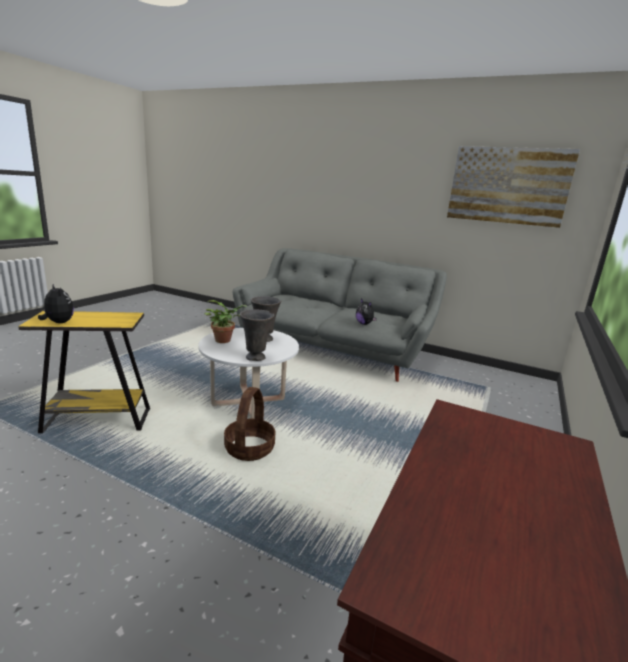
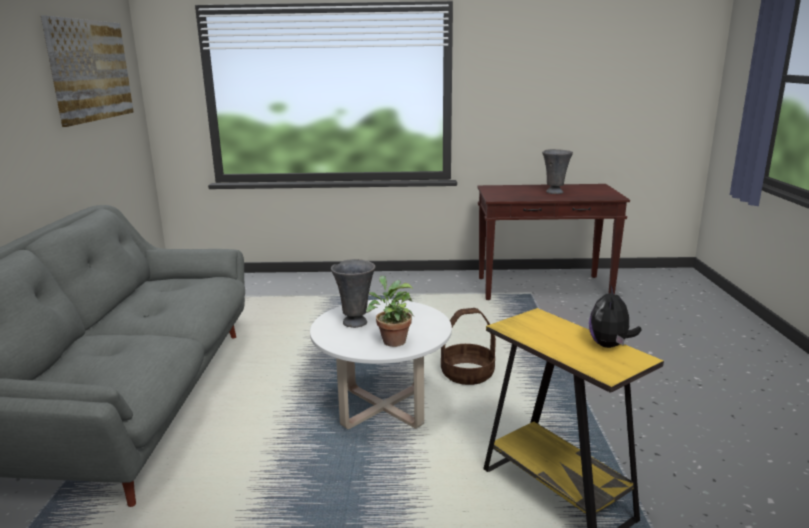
camera: 115 degrees left, 0 degrees up
(256, 358) = (418, 310): grey vase -> grey vase (554, 192)
(364, 324) = (207, 294): plush toy -> none

